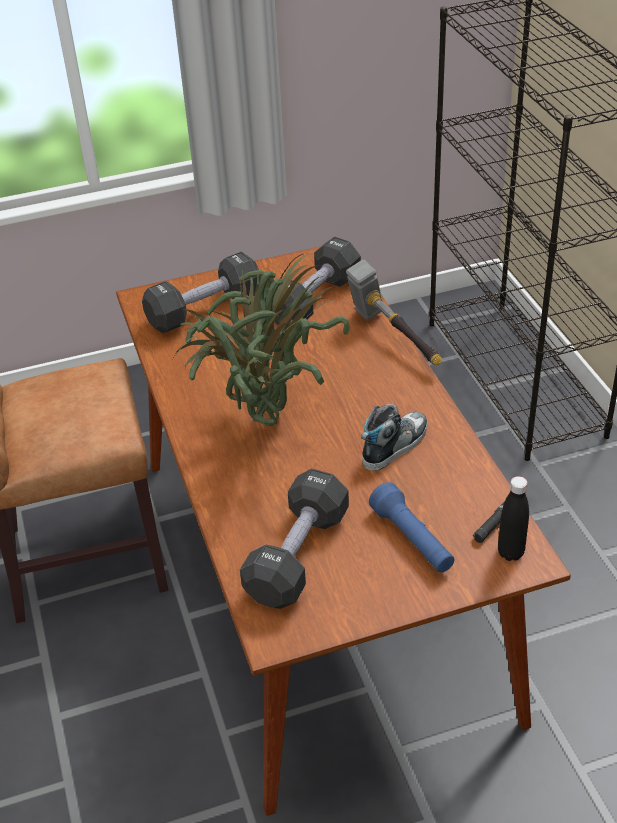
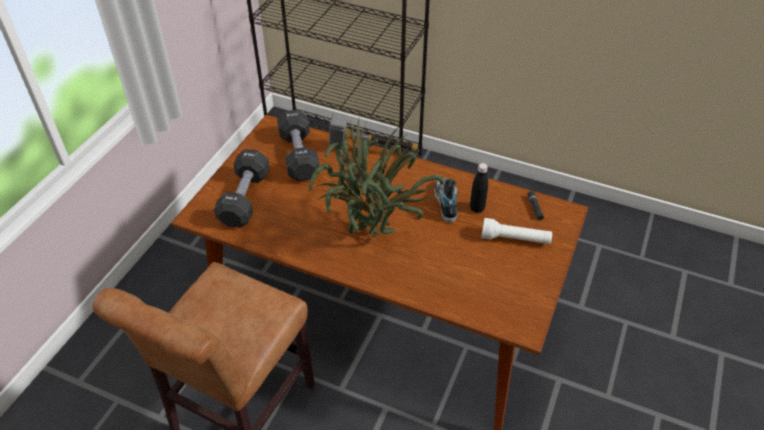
camera: 50 degrees left, 5 degrees up
(297, 555) = (481, 285): black dumbbell -> none
(412, 540) = (515, 239): blue flashlight -> white flashlight
(510, 552) = (557, 214): black bottle -> black bottle (477, 208)

